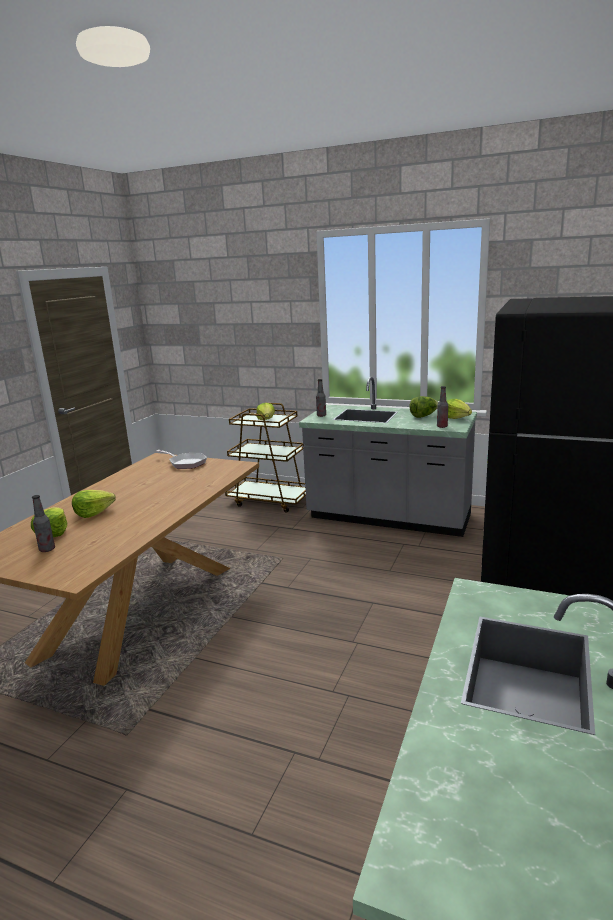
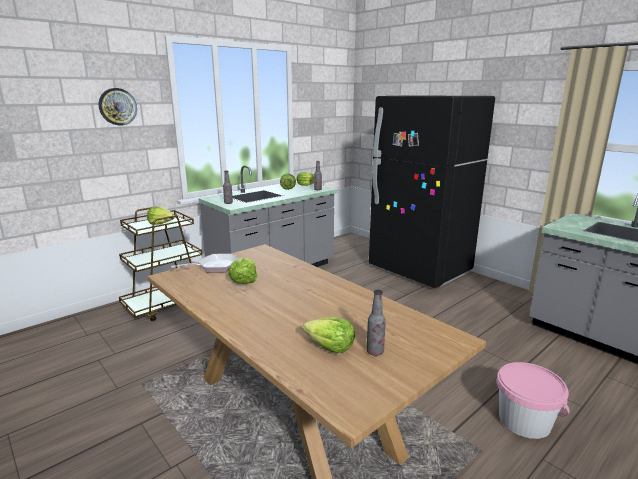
camera: 65 degrees left, 0 degrees up
(93, 513) = (296, 321): lettuce -> lettuce (243, 280)
(191, 768) = (524, 421): none -> pink bucket
(269, 304) = (117, 106): none -> wall clock

